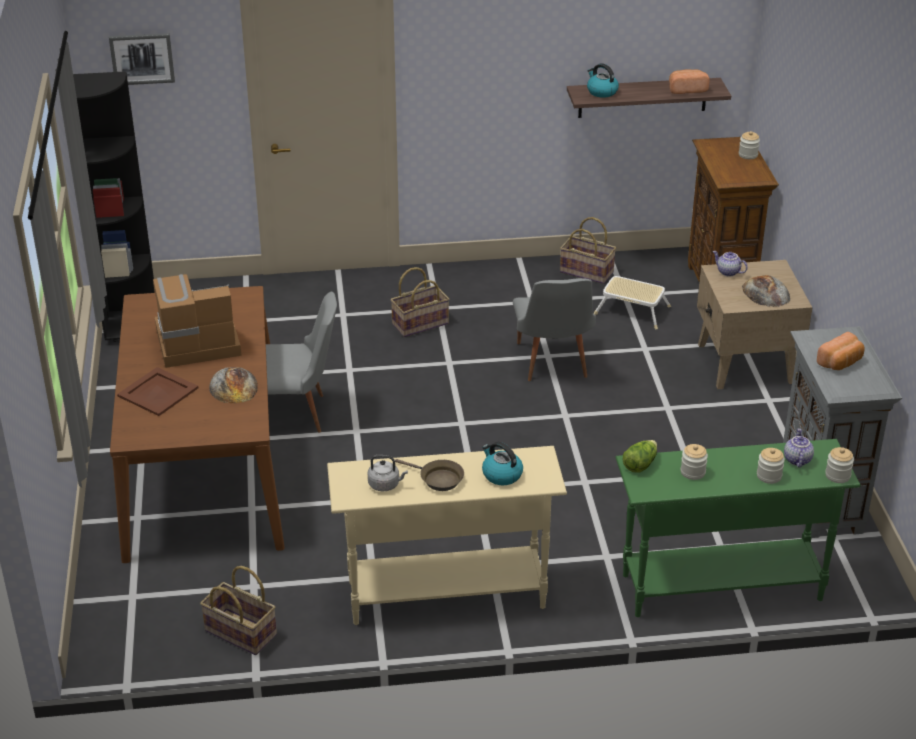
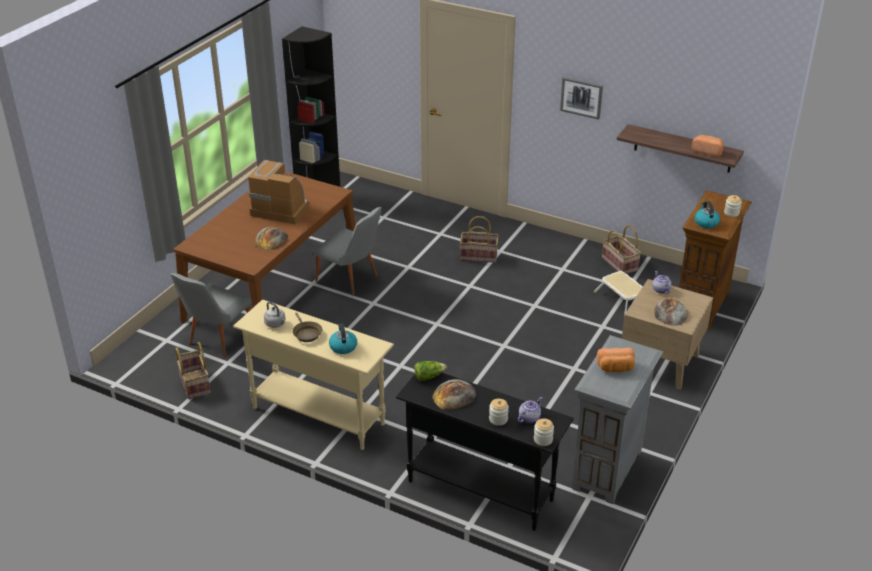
camera: 35 degrees right, 0 degrees up
(142, 58) = (361, 29): picture -> picture (581, 97)
(157, 392) = (231, 227): brown tray -> none
(552, 365) = (531, 312): grey chair -> grey chair (217, 340)
(601, 92) = (645, 134): kettle -> kettle (705, 222)
(692, 472) = (454, 395): jar -> bread
(720, 587) = (480, 490): green console table -> black console table

